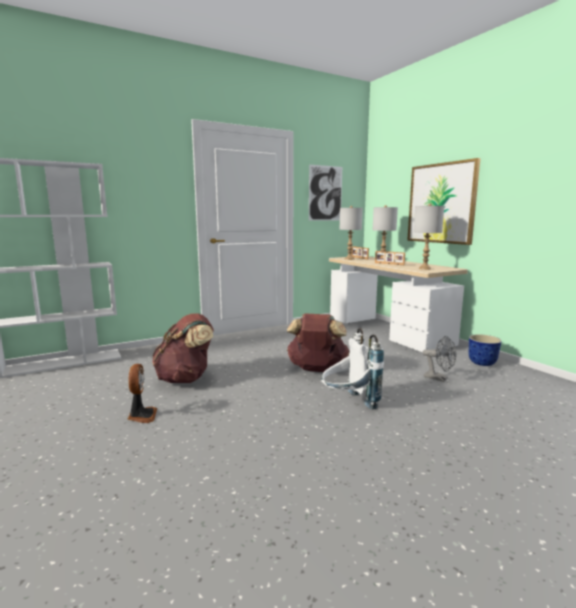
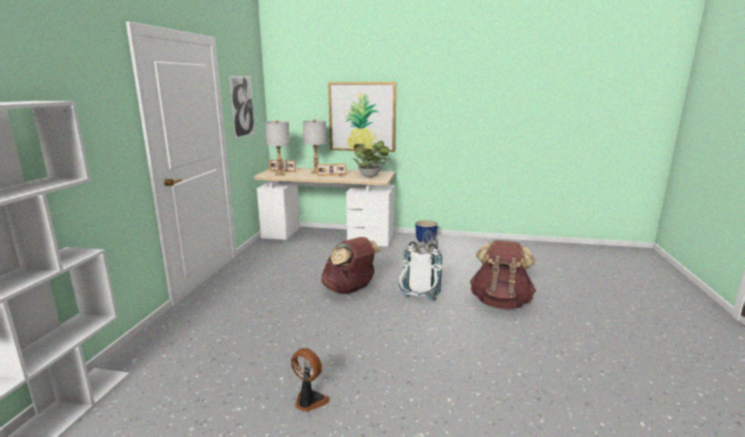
camera: 50 degrees left, 5 degrees up
(186, 379) = (265, 351): brown backpack -> brown backpack (500, 302)
(425, 268) = (371, 176): grey table lamp -> potted plant

